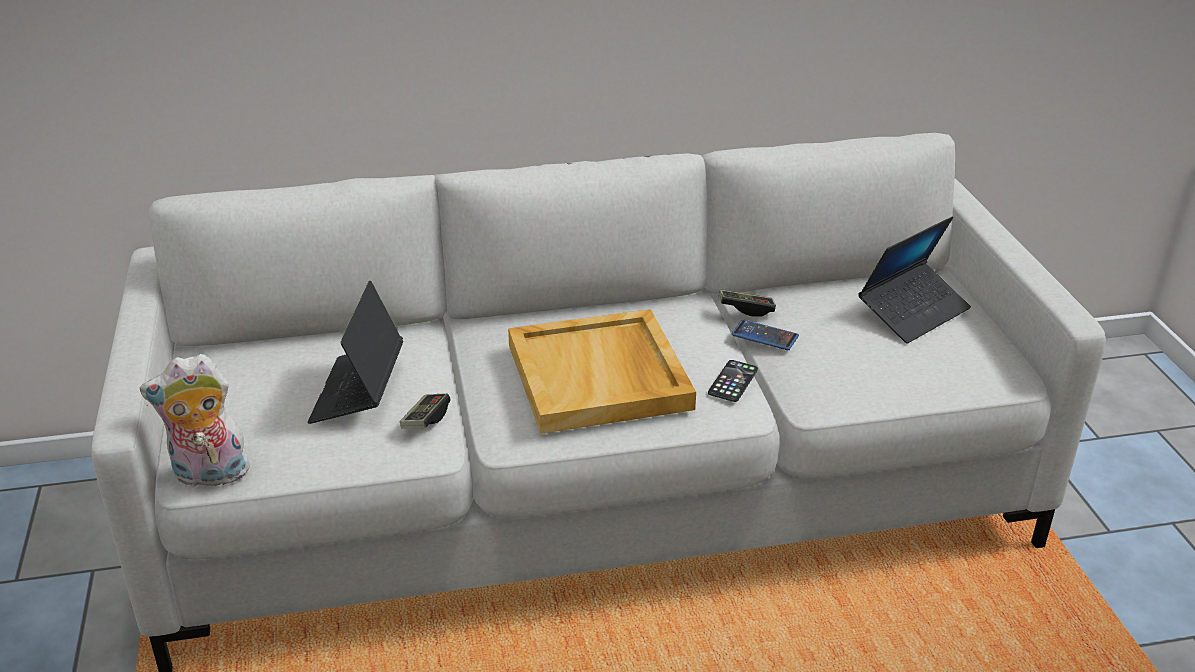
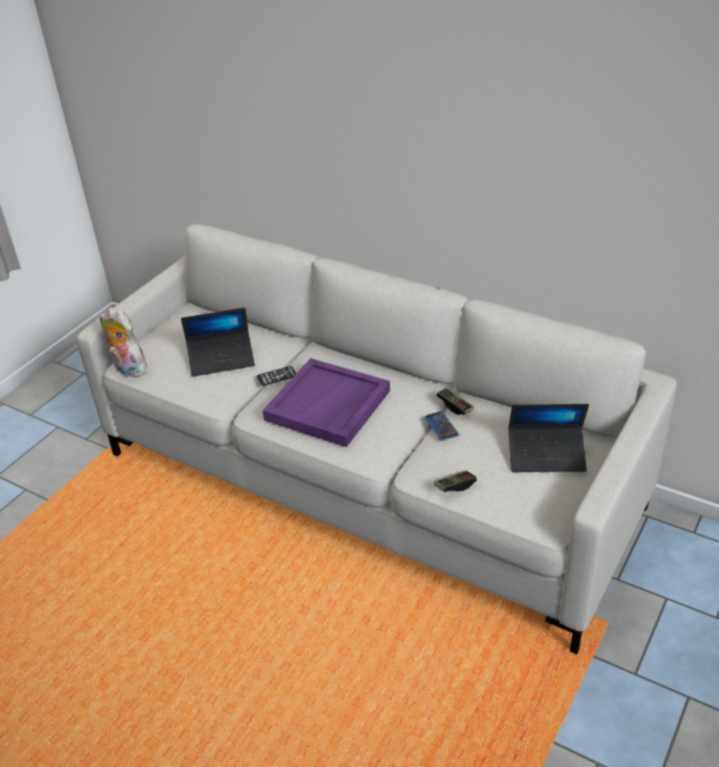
camera: 45 degrees right, 5 degrees up
(358, 392) = (221, 359): laptop -> laptop turned 150 degrees counterclockwise
(425, 420) = (230, 387): game controller -> game controller (455, 486)
(600, 377) = (328, 406): beige tray -> purple tray
(733, 381) = (388, 442): phone -> phone (276, 376)

